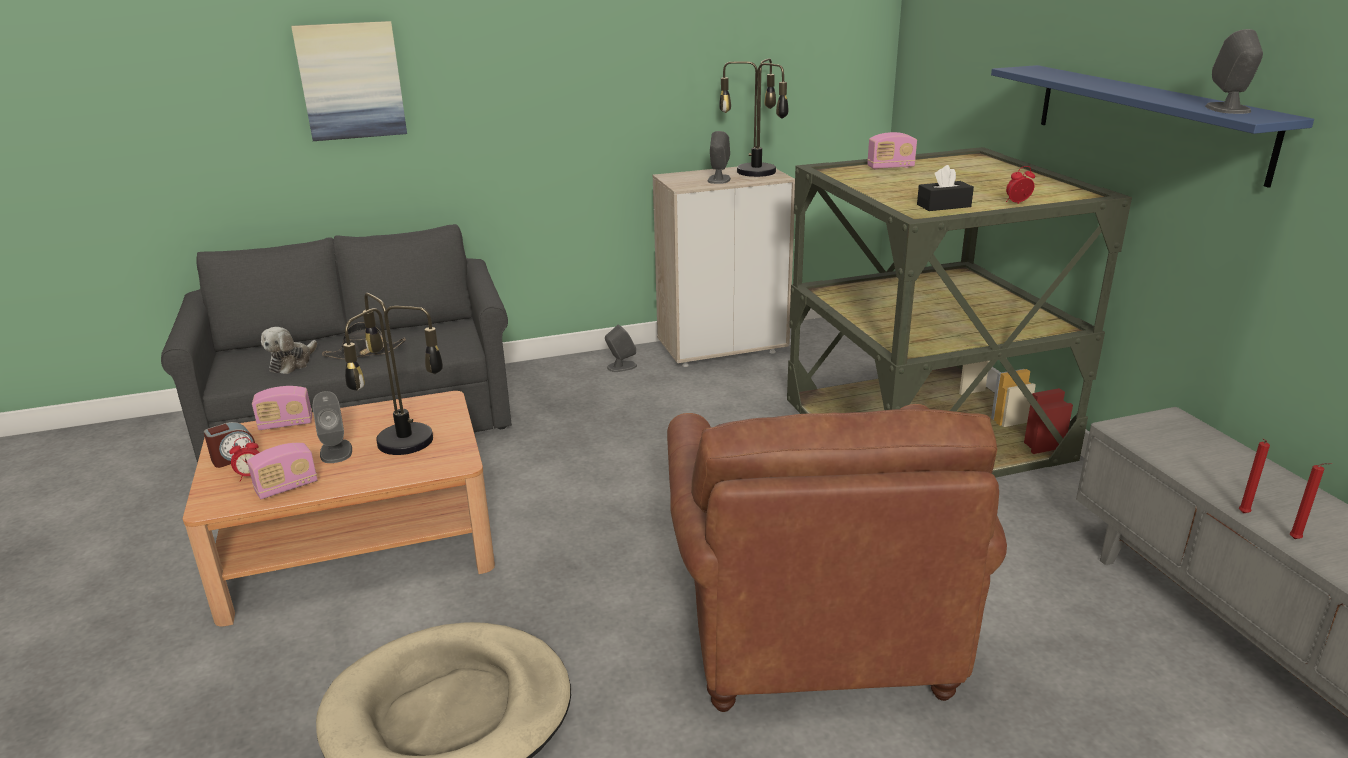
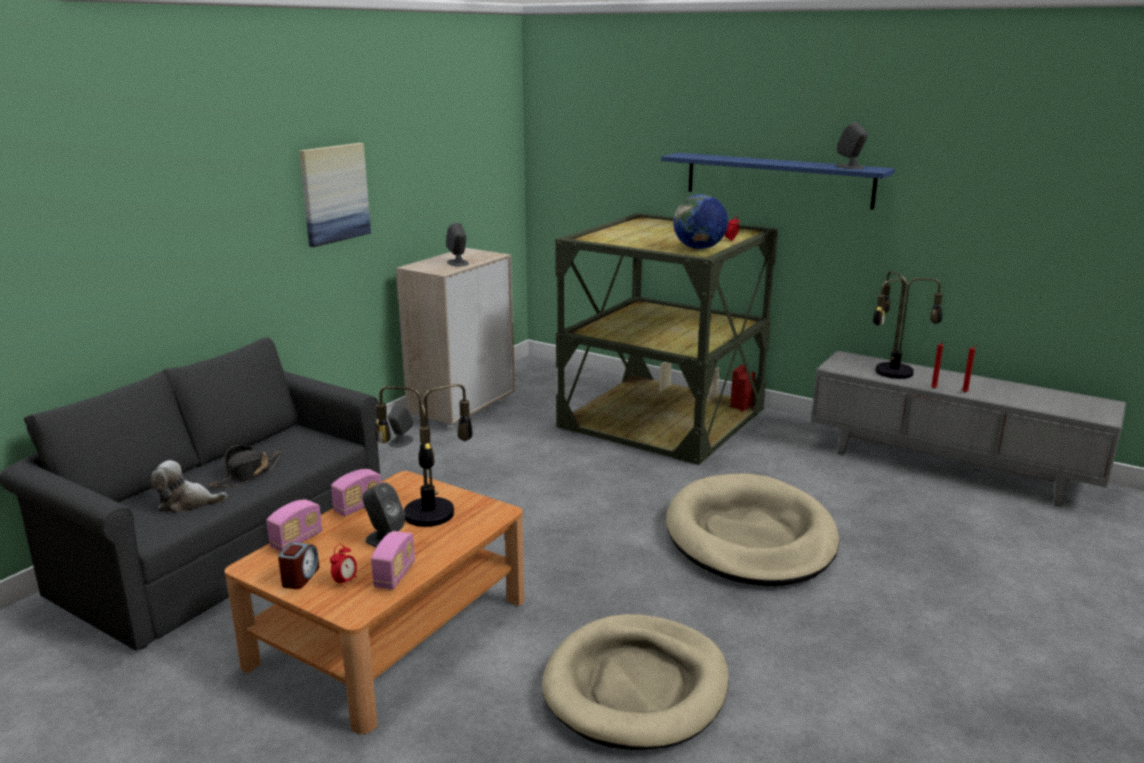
camera: 40 degrees left, 5 degrees down
(292, 363) = (187, 503): plush toy -> plush toy turned 105 degrees clockwise
(351, 81) = (158, 210): picture -> picture (334, 193)
(757, 171) = (472, 254): table lamp -> table lamp (893, 372)
(811, 615) = (750, 537): brown armchair -> beige dog bed
(890, 167) = (613, 232): radio -> radio (358, 506)
(943, 206) = (699, 248): black tissue box -> globe

